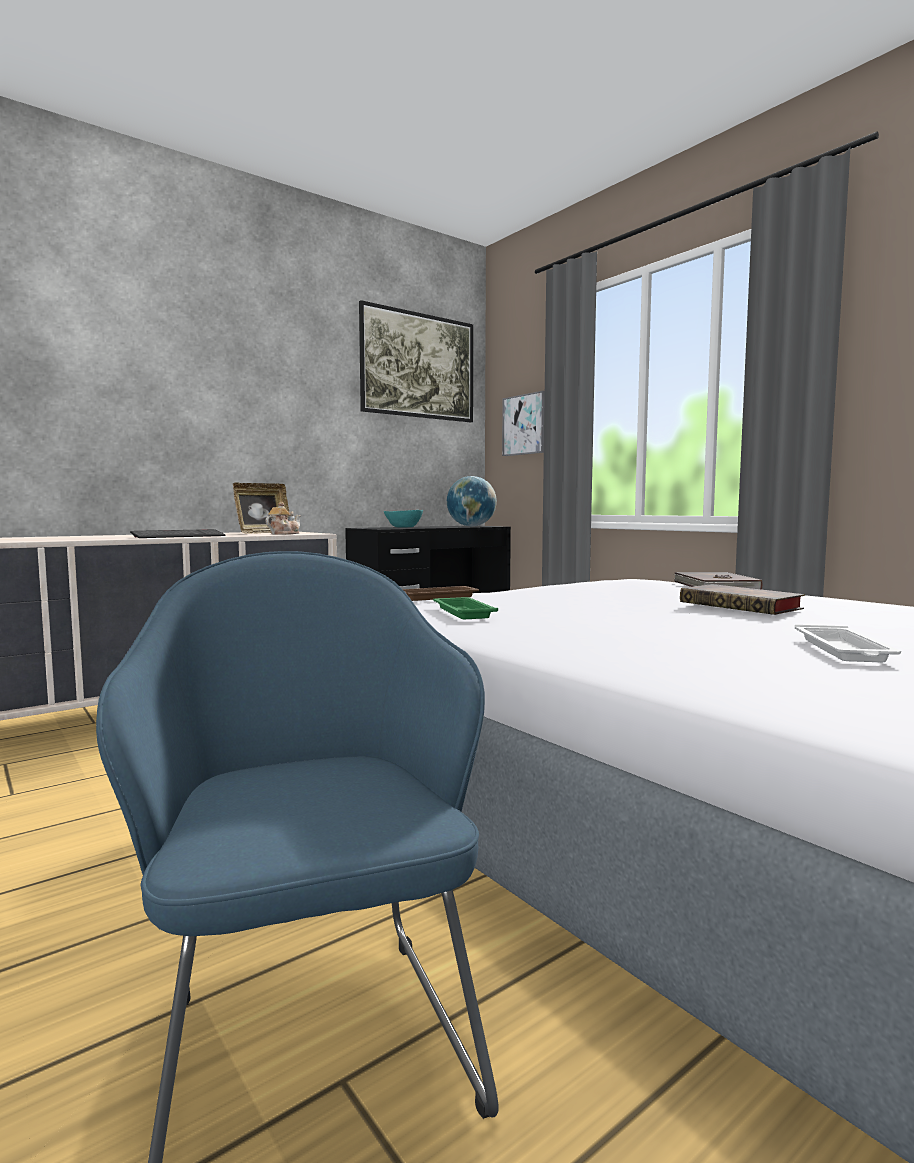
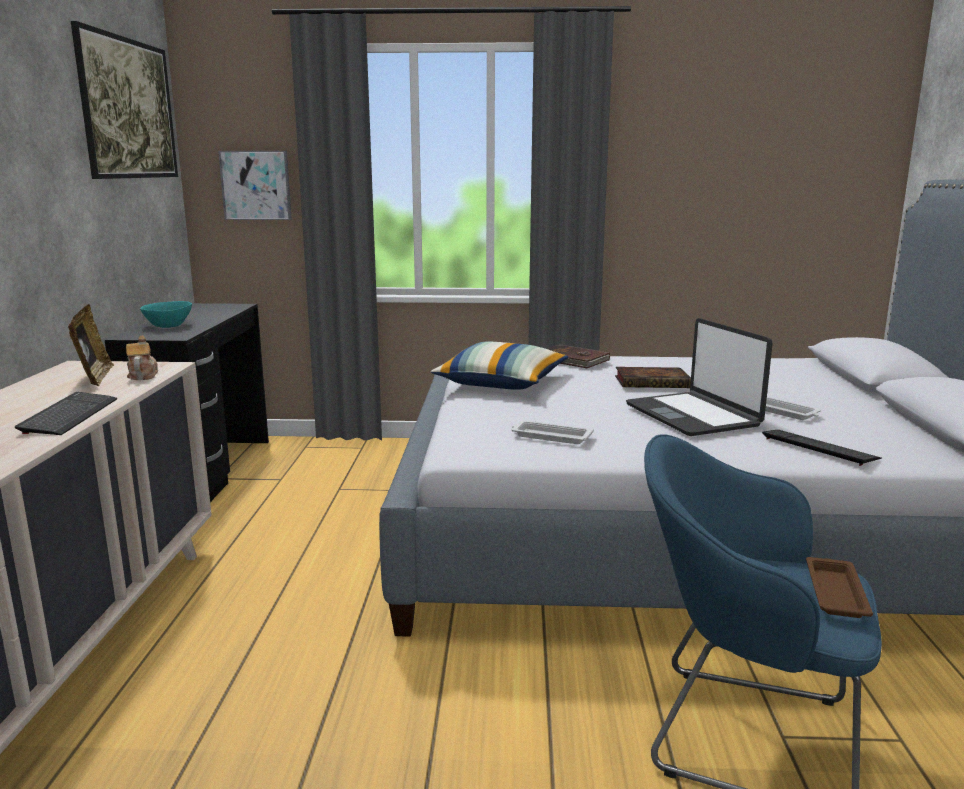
camera: 50 degrees left, 10 degrees up
(438, 597) = (469, 423): brown tray -> brown tray (835, 592)
(463, 612) = (550, 436): green tray -> white tray
(471, 526) = (221, 309): globe -> none
(575, 589) = (501, 383): none -> pillow
(676, 628) = (693, 415): none -> laptop
(737, 679) = (818, 448): none -> keyboard

